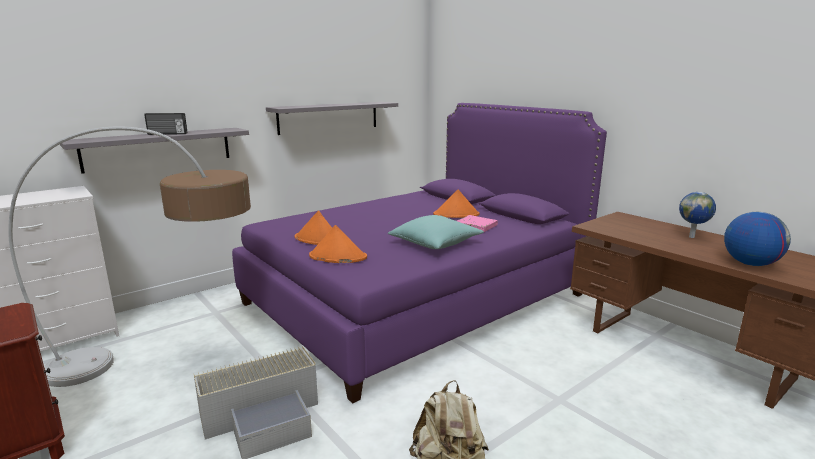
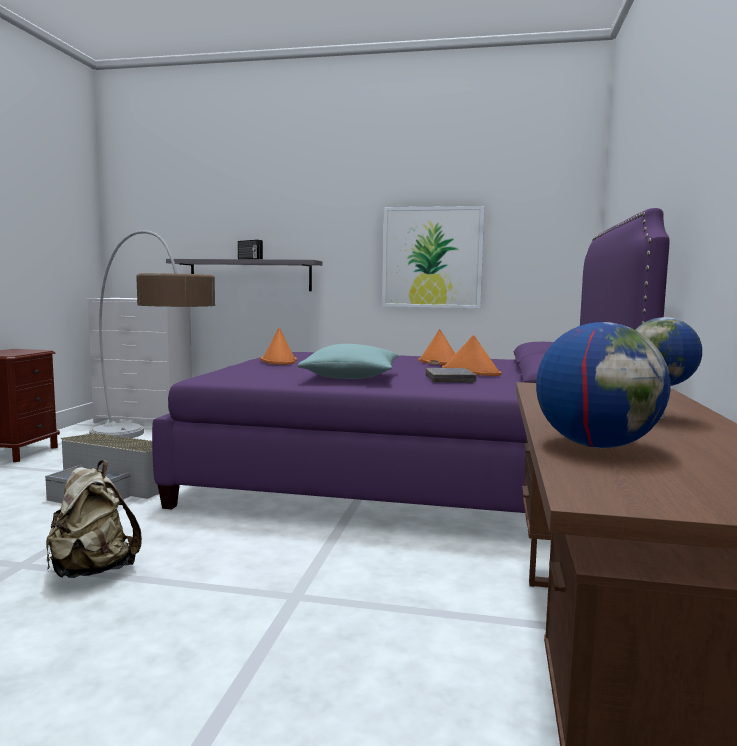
camera: 50 degrees right, 10 degrees down
(329, 117) = (432, 257): grey shelf -> picture
(337, 257) = (245, 367): orange hat -> orange hat (439, 362)
(476, 226) = (449, 379): pink book -> grey book

